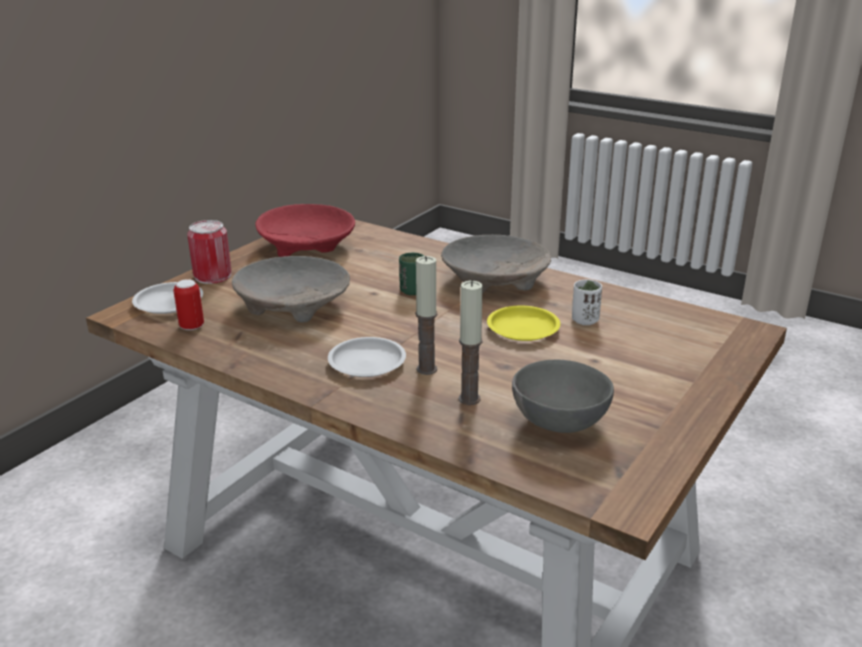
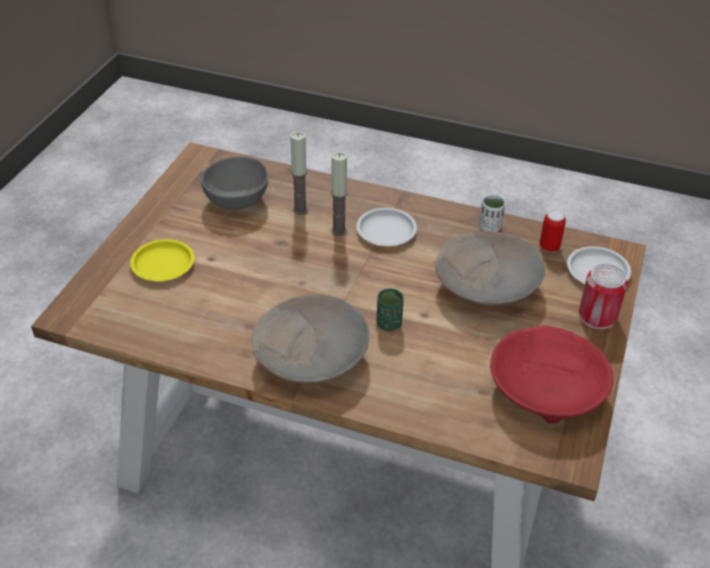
camera: 165 degrees right, 15 degrees up
(522, 328) = (273, 286): yellow plate -> yellow plate (163, 264)
(585, 320) = (217, 305): white cup -> white cup (490, 227)

